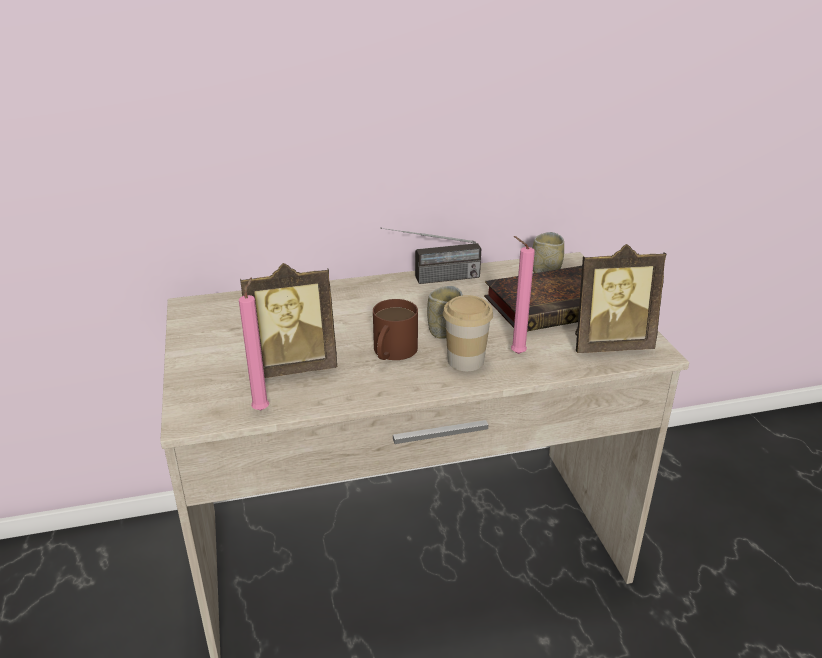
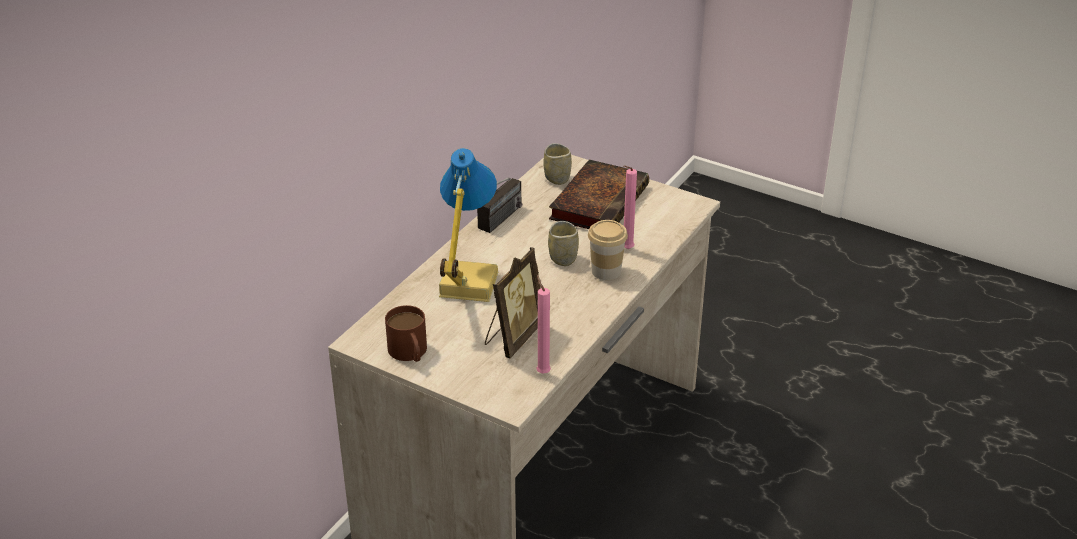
camera: 45 degrees left, 5 degrees up
(333, 309) = (466, 284): none -> table lamp
(392, 352) = (556, 292): brown mug -> brown mug (410, 353)
(609, 344) = (667, 213): picture frame -> none

